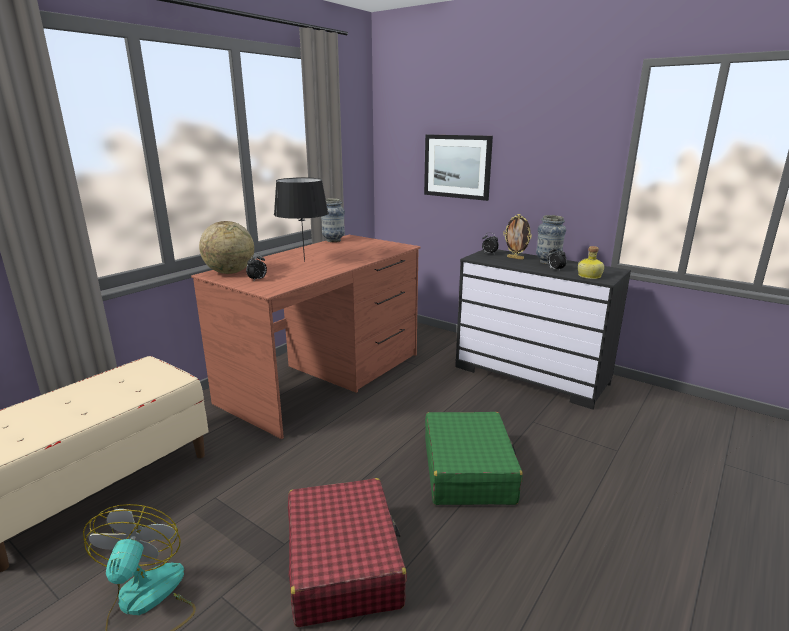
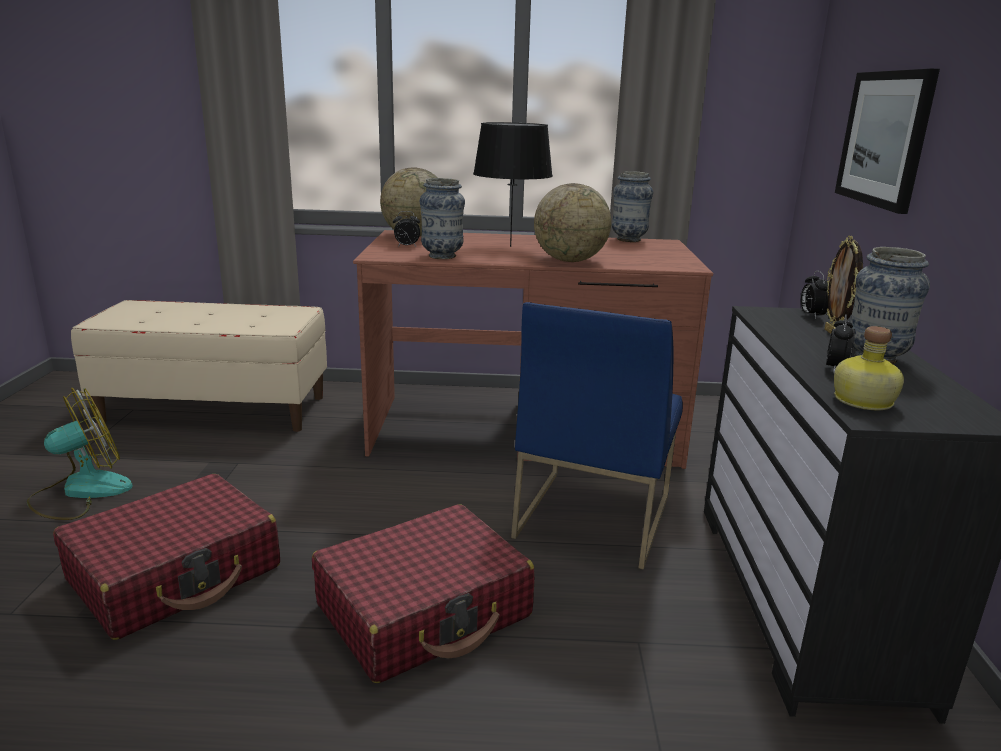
camera: 55 degrees right, 0 degrees up
(301, 278) = (442, 256): none -> vase
(359, 259) = (570, 261): none -> globe
(430, 393) = (592, 515): none -> blue chair
(468, 470) = (425, 611): green suitcase -> red suitcase

